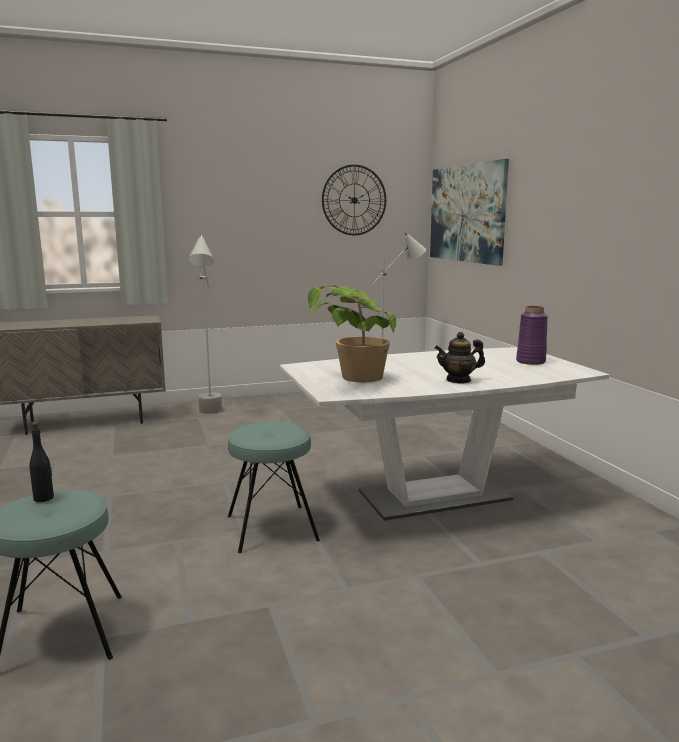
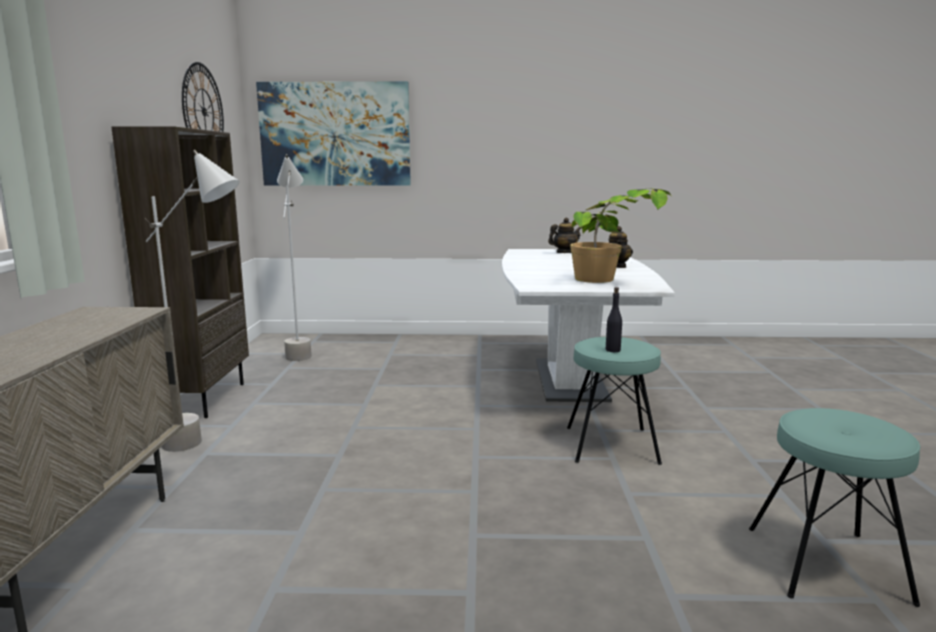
camera: 70 degrees left, 0 degrees up
(44, 498) = (821, 429): black bottle -> black bottle (613, 350)
(277, 399) = (203, 399): none -> brown bookcase
(530, 361) = (564, 253): purple vase -> teapot

